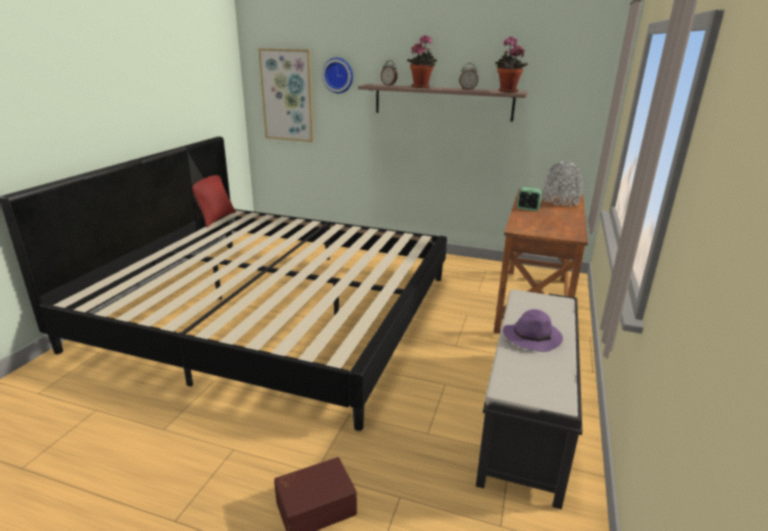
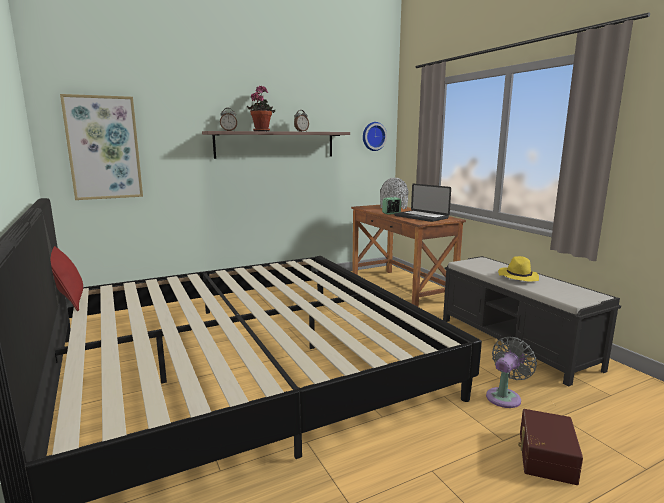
camera: 45 degrees left, 10 degrees down
(338, 75) = (169, 123): wall clock -> wall clock (373, 136)
(394, 449) = (505, 396): none -> grey fan
(506, 91) = (331, 131): potted plant -> none
(532, 337) = (518, 277): purple hat -> yellow hat
(544, 223) = (421, 217): none -> laptop

